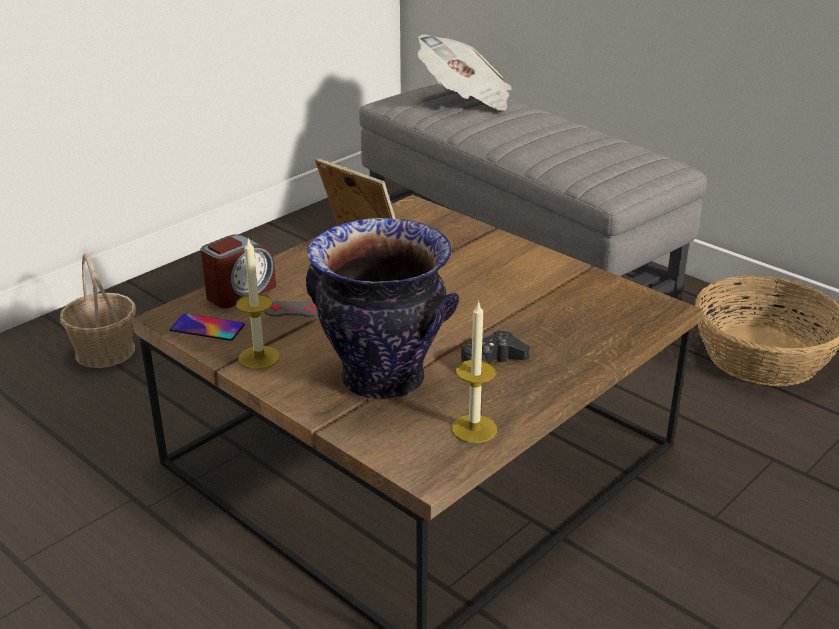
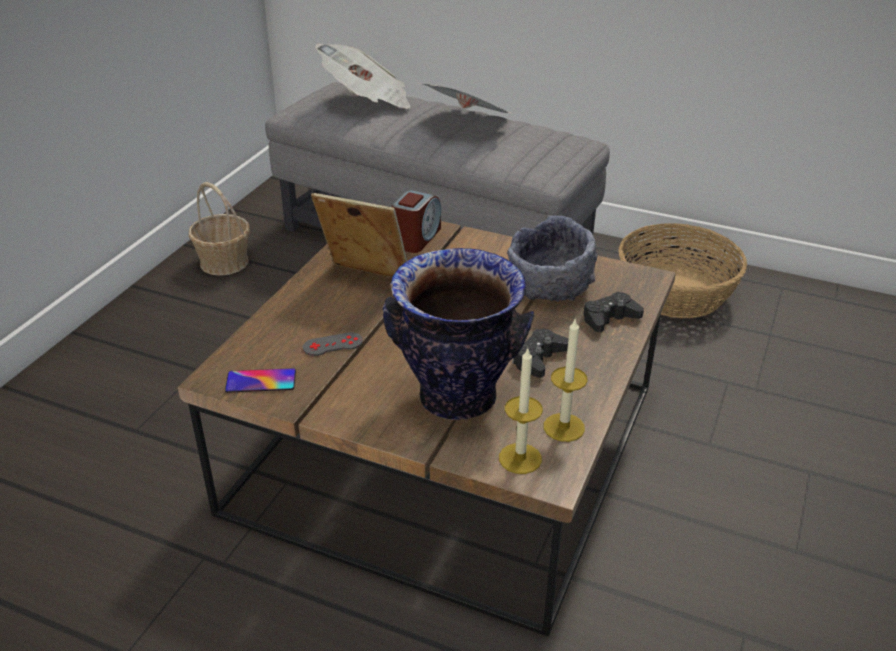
camera: 20 degrees left, 5 degrees up
(105, 352) = (90, 413): basket -> basket (224, 262)
(240, 292) = (269, 337): alarm clock -> alarm clock (416, 238)
(259, 357) = (330, 401): candle -> candle (520, 458)
(551, 297) = (550, 286): none -> grey bowl
(556, 133) = (468, 124): none -> newspaper
(595, 339) = (609, 318): none -> black game controller

